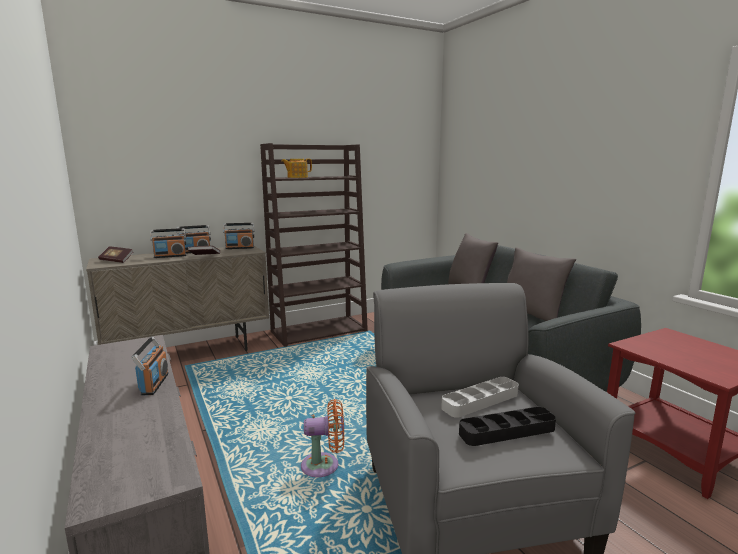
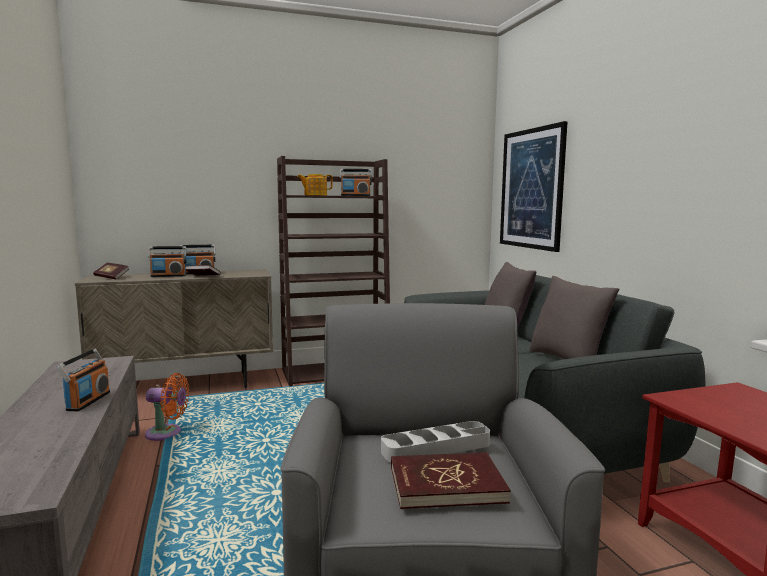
camera: 10 degrees right, 5 degrees down
(240, 248) = (248, 271): radio -> radio (355, 195)
(324, 466) = (269, 518): orange fan -> orange fan (167, 433)
(478, 169) = (531, 189): none -> picture
(507, 431) = (446, 484): black tray -> red book

